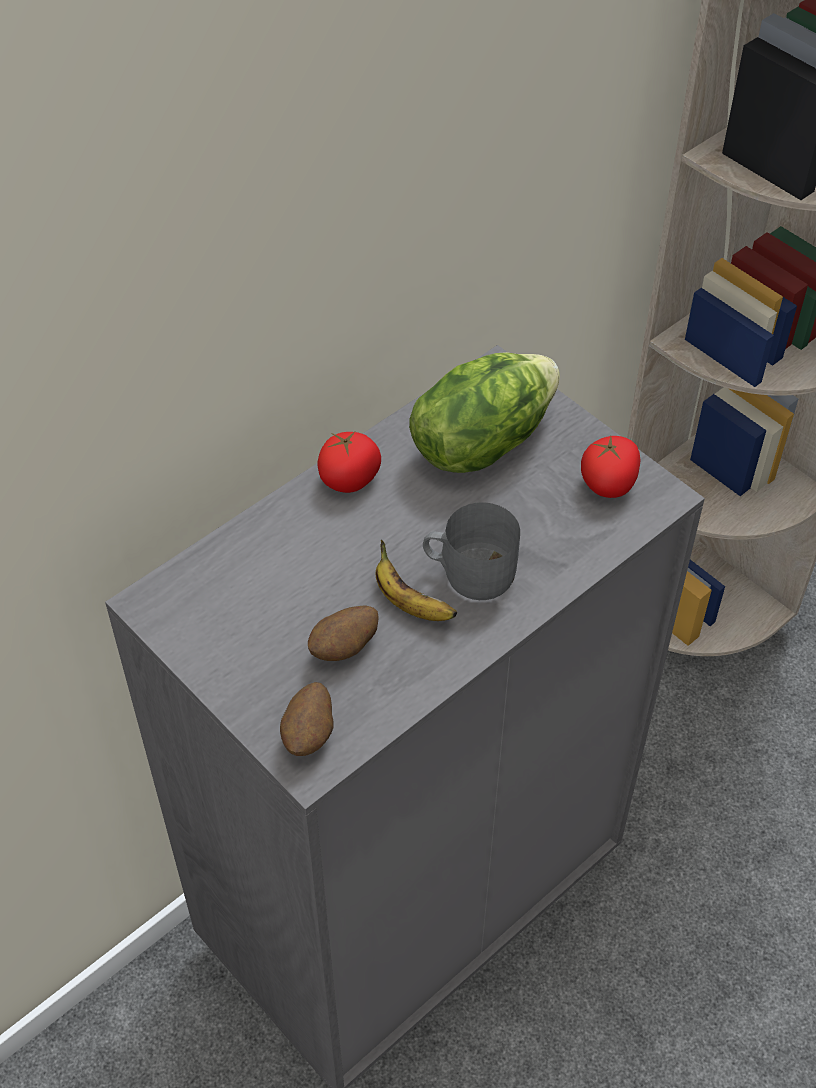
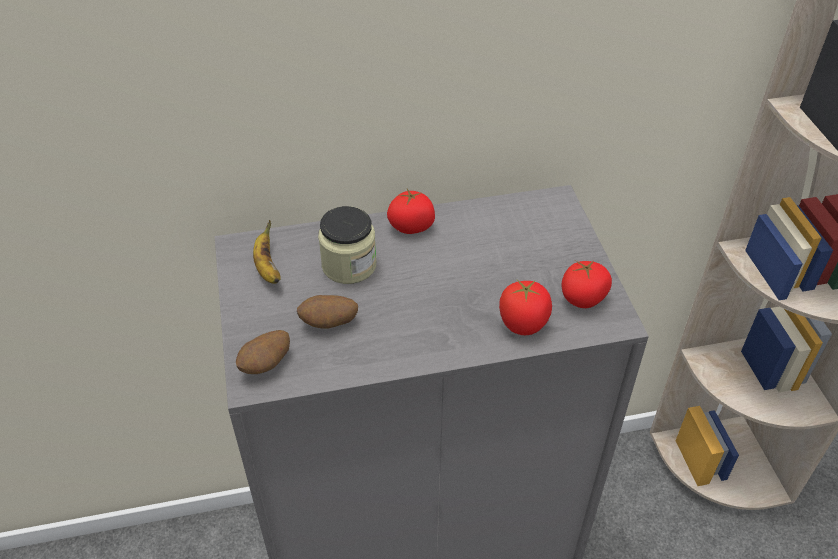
camera: 30 degrees right, 5 degrees down
(312, 563) = (349, 265): none -> jar
(409, 603) = (391, 315): banana -> banana (267, 267)
(469, 571) = (445, 312): grey mug -> none
(481, 441) = (514, 237): lettuce -> none
(566, 545) = (523, 324): none -> tomato

